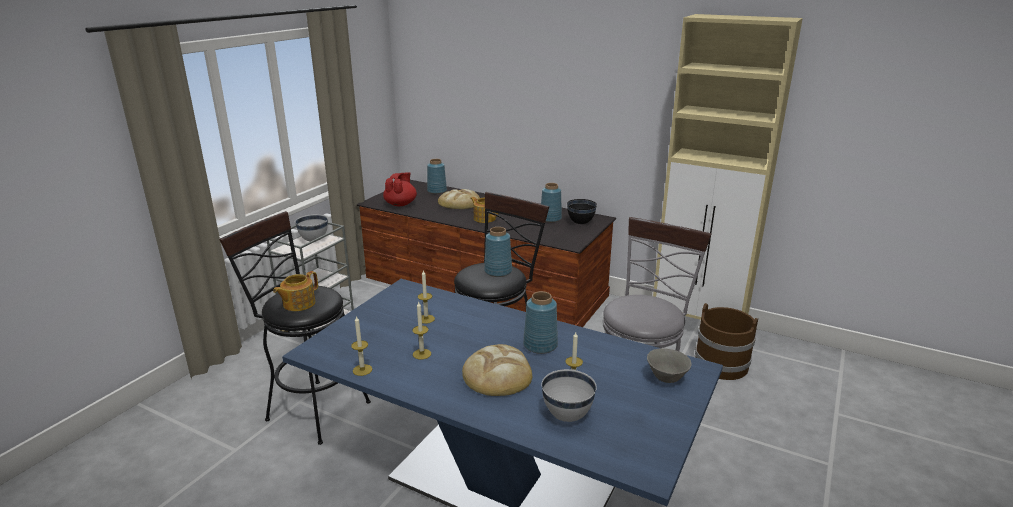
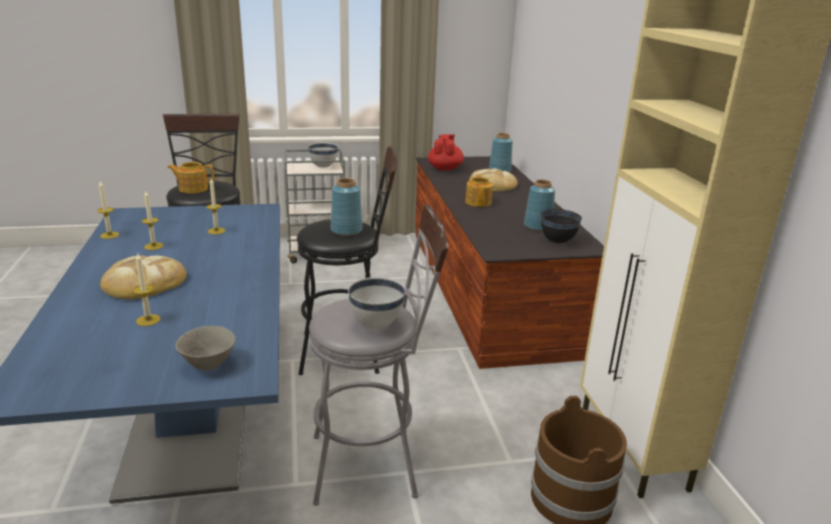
camera: 50 degrees right, 0 degrees up
(401, 204) = (445, 168): red teapot -> red teapot turned 60 degrees counterclockwise
(540, 345) = (216, 285): blue vase -> none
(567, 415) = (93, 331): white bowl -> white bowl (377, 324)

